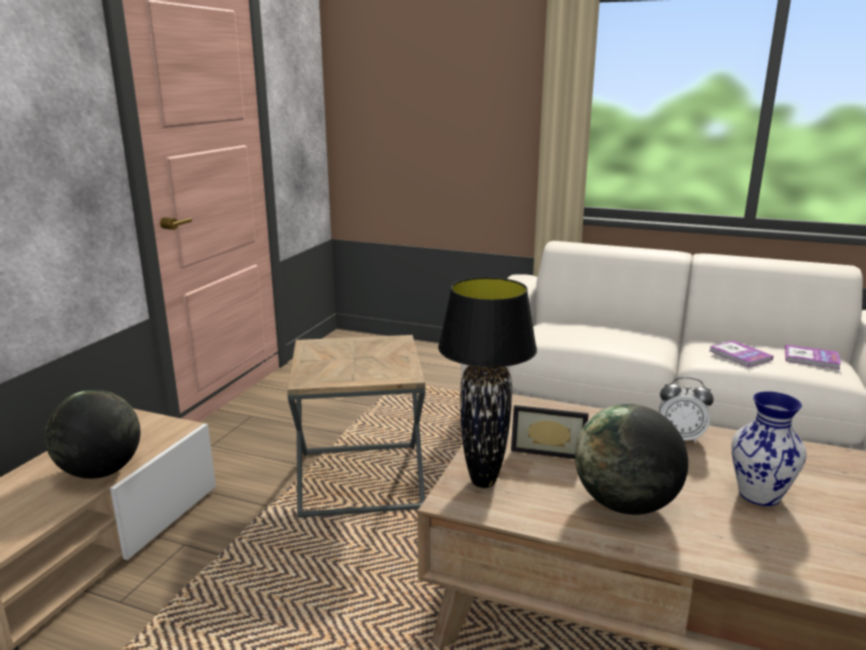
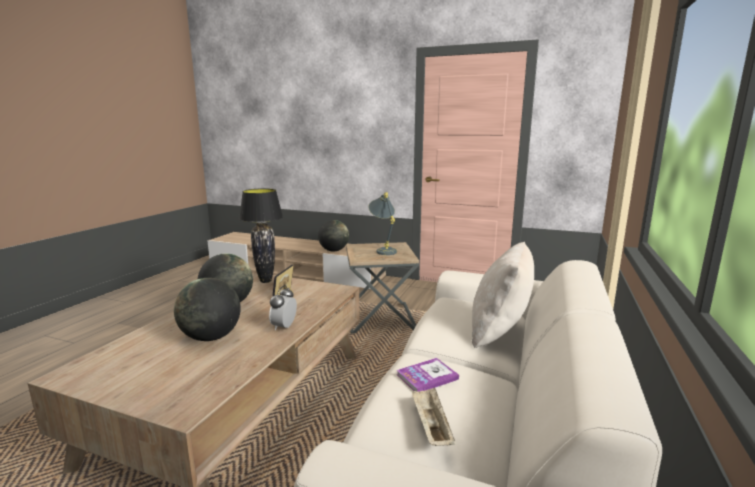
camera: 90 degrees right, 5 degrees down
(349, 356) = (383, 250): none -> grey table lamp
(610, 327) = (499, 331): none -> beige pillow
(758, 494) = (211, 337): vase -> globe
(811, 358) = (431, 427): book -> beige tray

